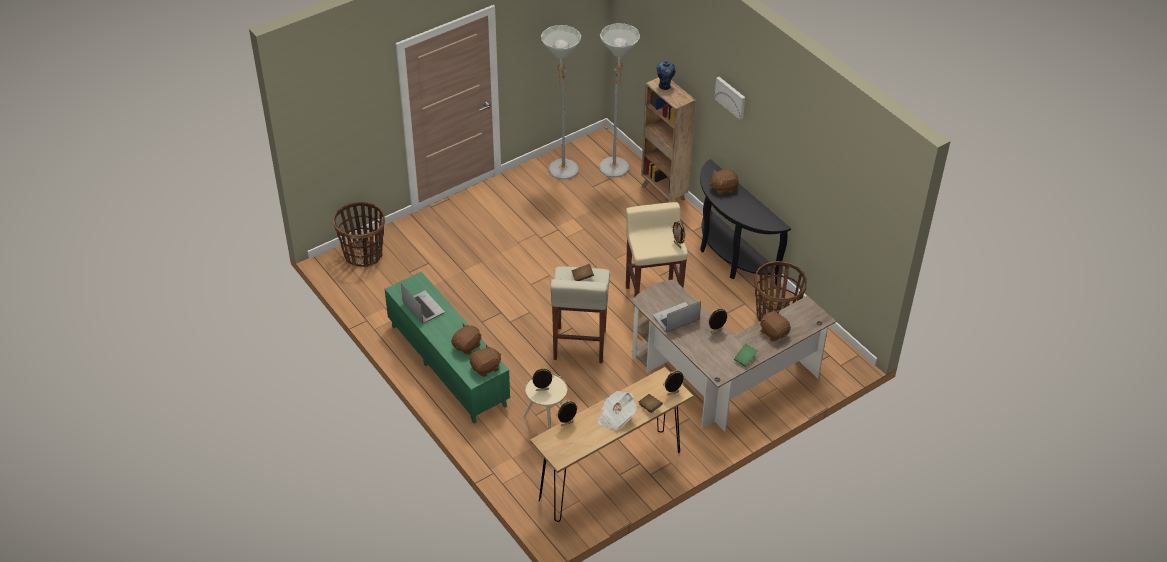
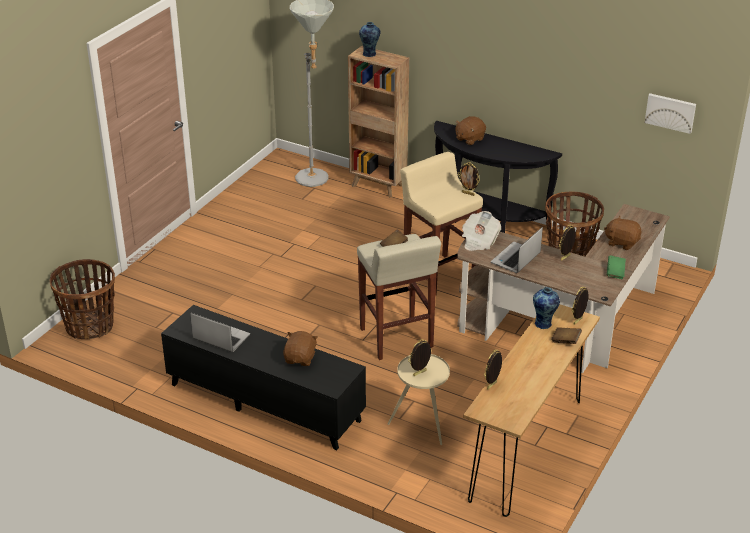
camera: 25 degrees left, 10 degrees down
(448, 365) = (265, 402): green tv stand -> black tv stand
(486, 368) = (338, 373): brown plush toy -> none
(561, 174) = (262, 197): grey floor lamp -> none
(616, 417) = (538, 362): newspaper -> newspaper (479, 241)
(645, 386) = (544, 324): none -> vase
(731, 97) = (460, 33): picture -> picture (670, 112)

